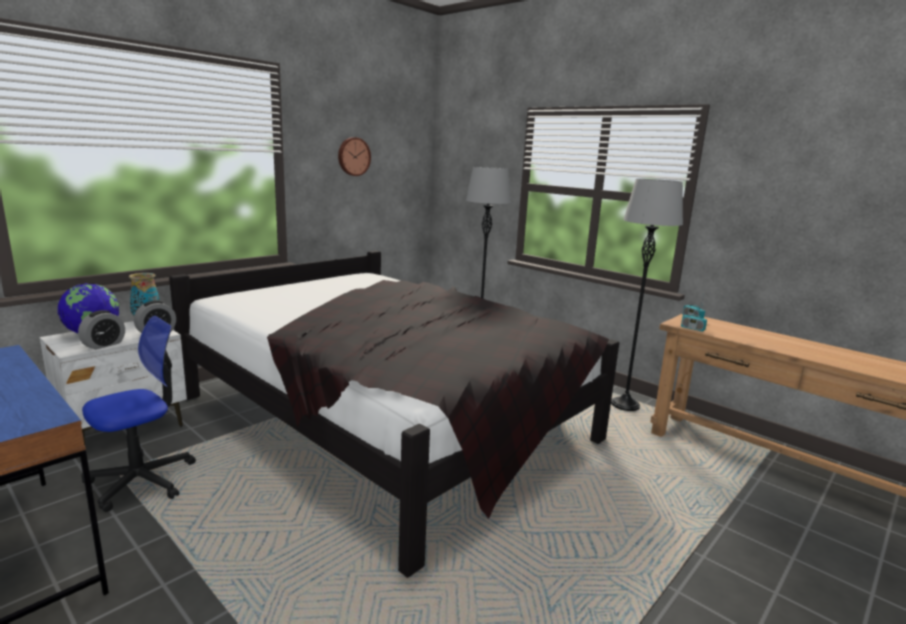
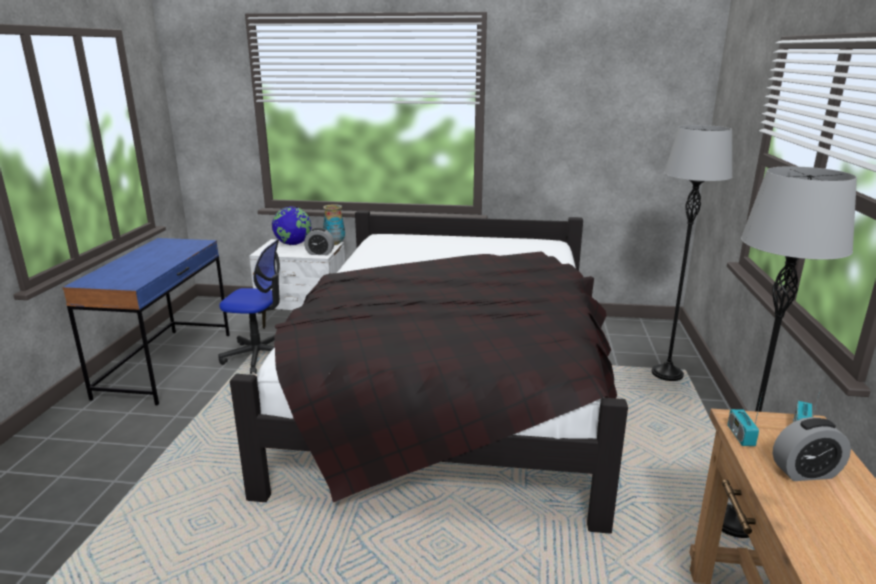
camera: 55 degrees right, 5 degrees up
(104, 345) = (281, 253): alarm clock -> alarm clock (805, 472)
(353, 156) = (574, 106): wall clock -> none

